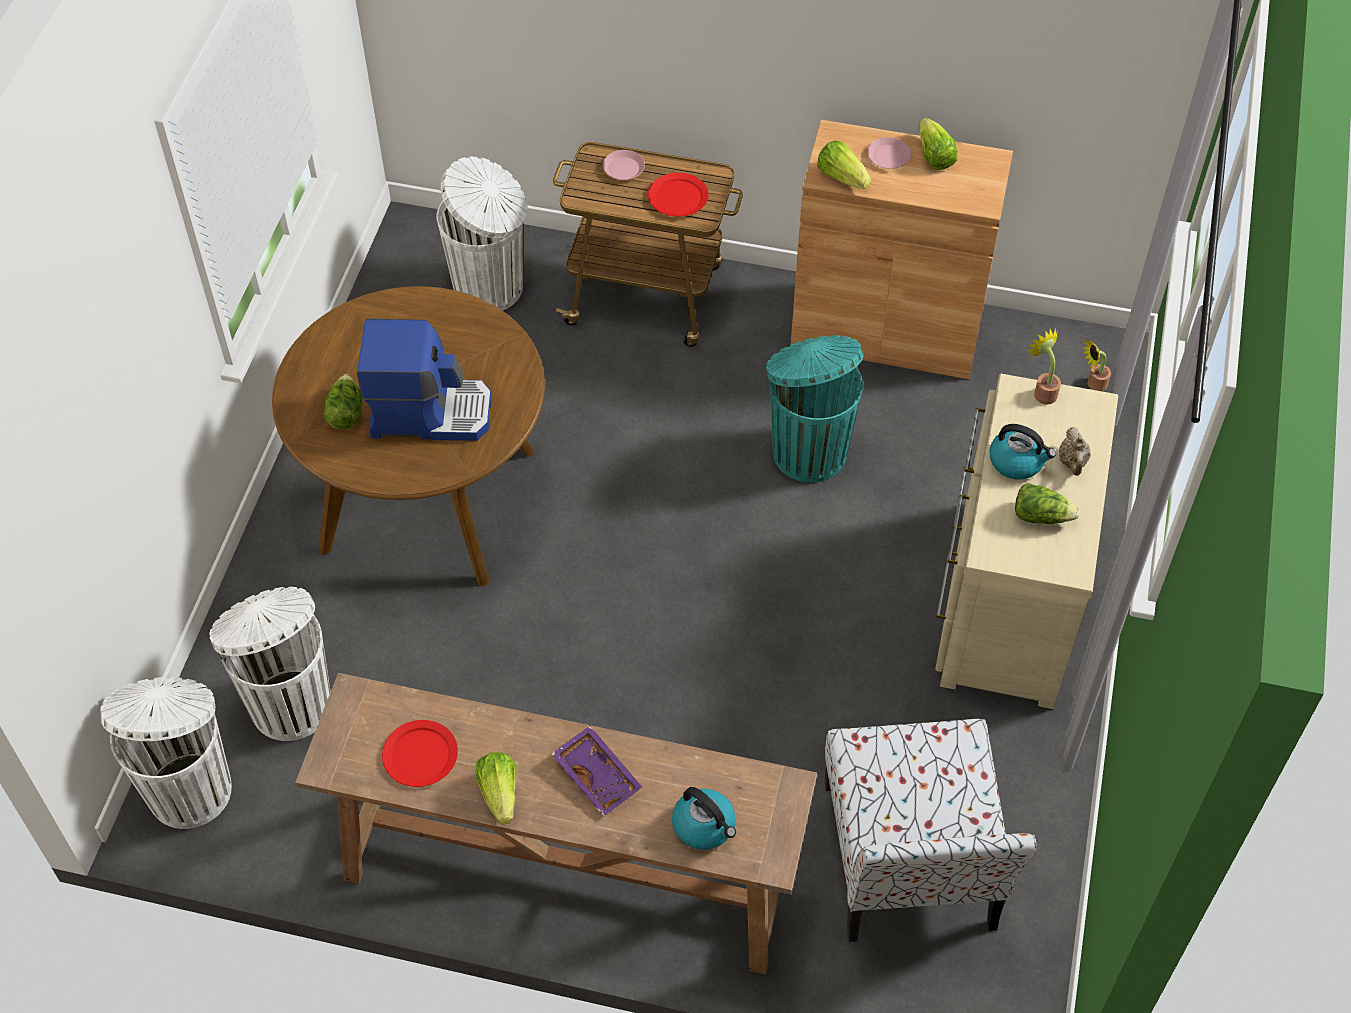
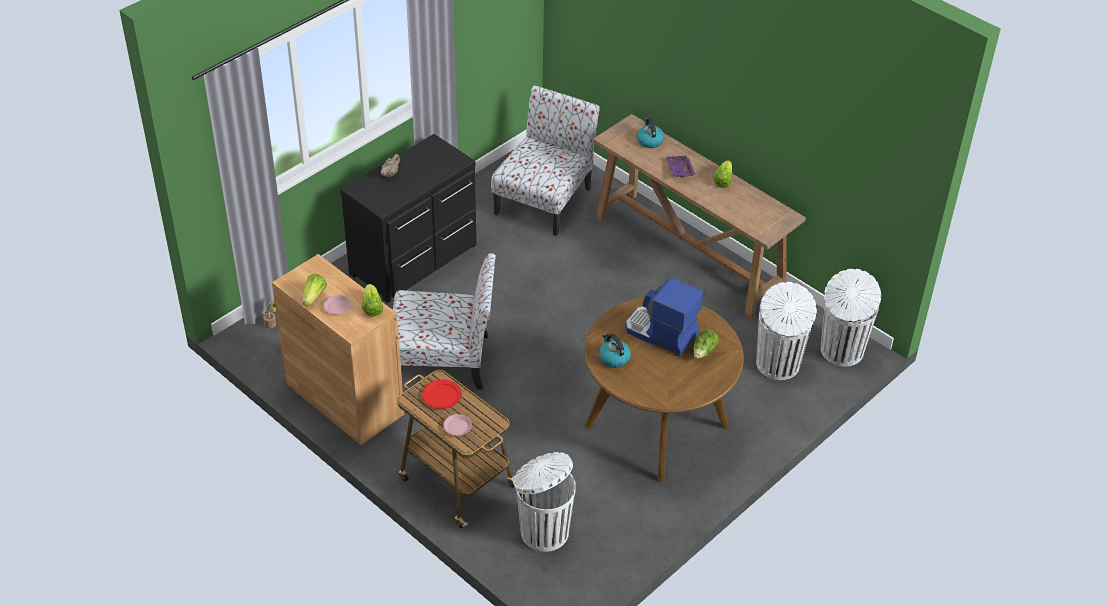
camera: 150 degrees left, 10 degrees down
(421, 755) = (748, 204): red plate -> none
(808, 451) = (443, 360): turquoise trash can -> chair
(1004, 602) = (416, 260): beige dresser -> black dresser
(1017, 461) = (413, 184): kettle -> kettle (613, 358)
(1041, 516) = (425, 163): lettuce -> none
(1042, 391) = (371, 203): potted plant -> none

